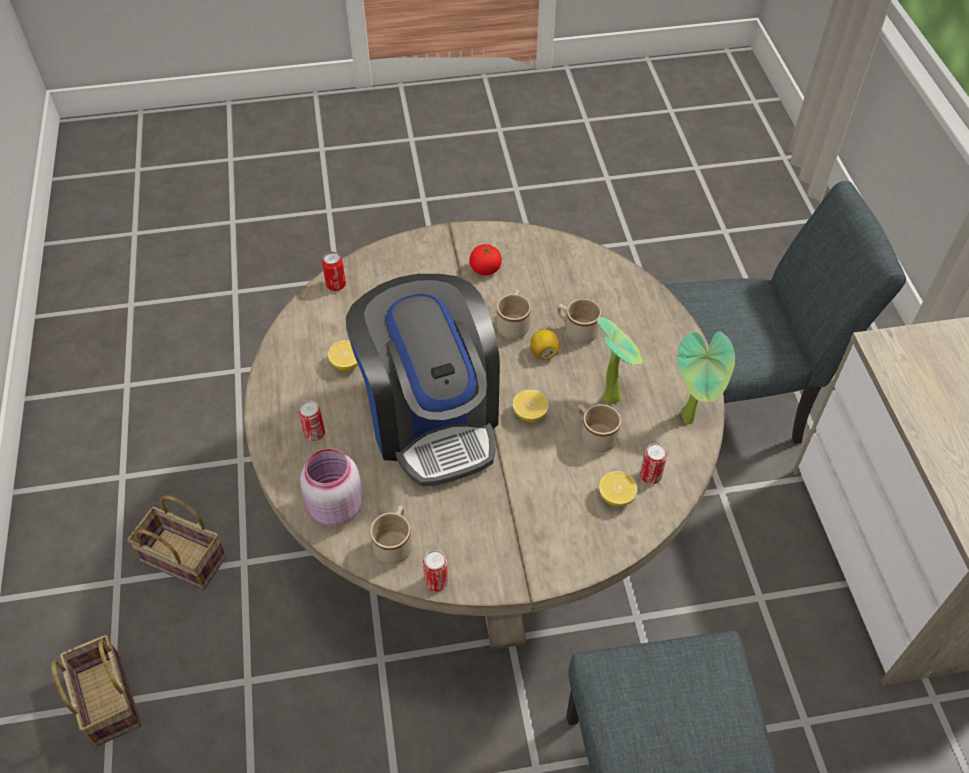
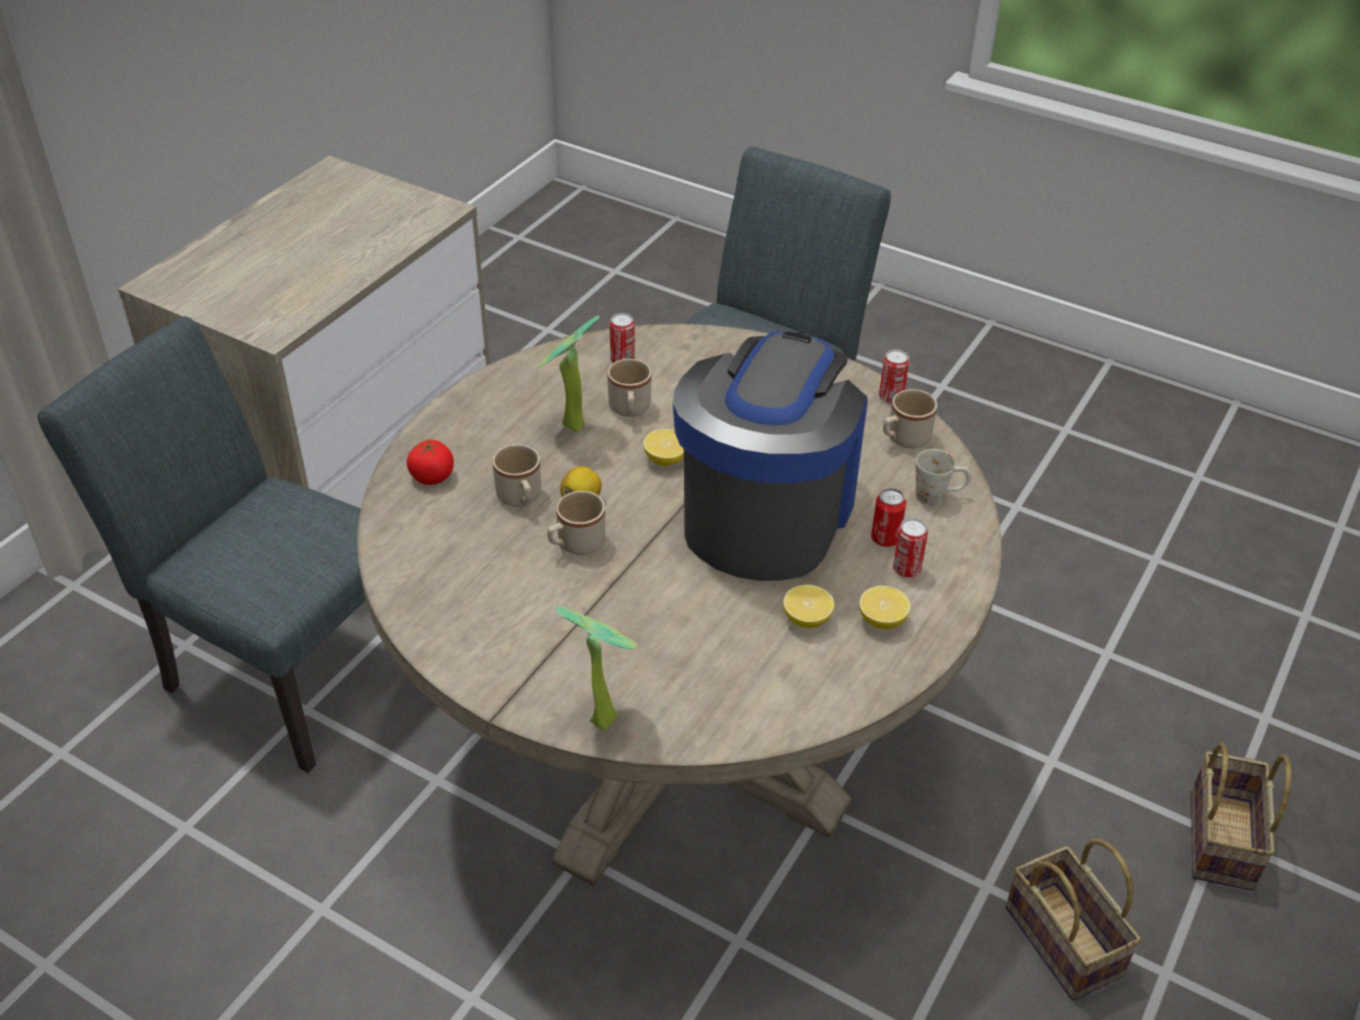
camera: 140 degrees left, 10 degrees down
(334, 507) = (939, 495): pink jar -> white mug
(336, 285) = (730, 728): can -> can (885, 538)
(485, 269) = (525, 626): tomato -> tomato (432, 476)
(616, 496) = (670, 364): lemon -> lemon (882, 620)
(691, 418) = (526, 374): potted plant -> potted plant (603, 715)

